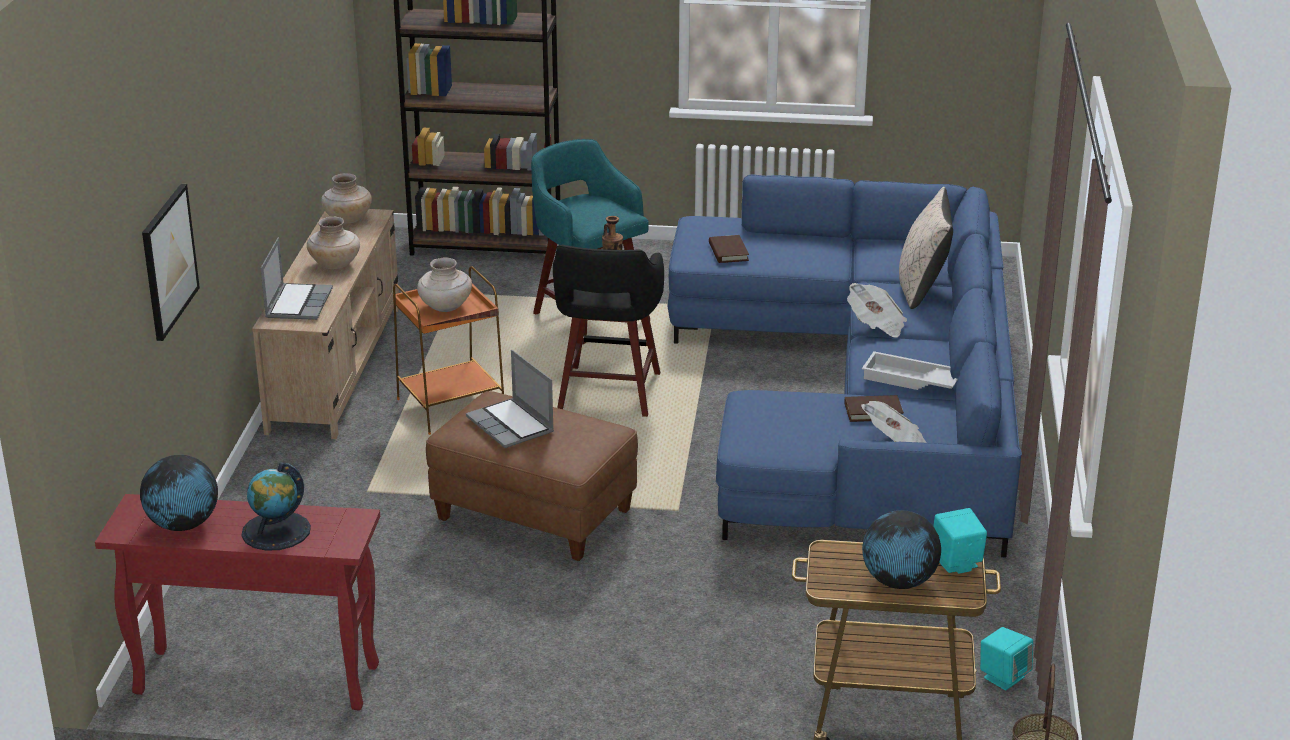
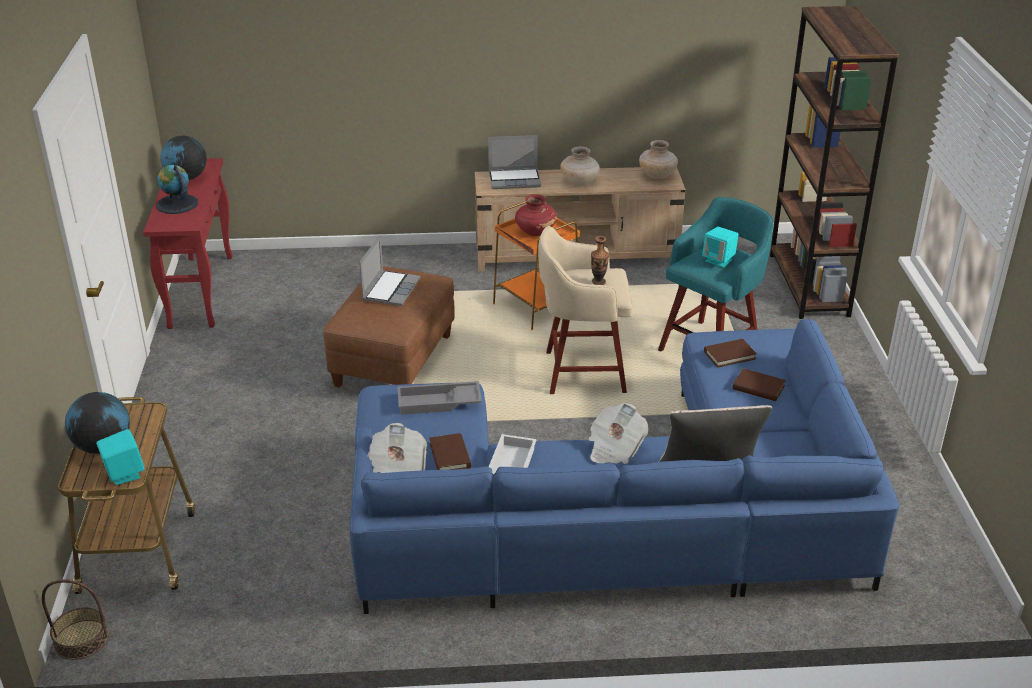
camera: 80 degrees right, 5 degrees up
(168, 261) = (346, 69): picture -> none
(445, 307) = (535, 232): beige vase -> red vase
(512, 425) = (390, 289): laptop -> laptop turned 150 degrees clockwise
(608, 394) = (581, 372): black stool -> beige stool
(775, 412) = (438, 403): none -> grey tray
(789, 247) = (758, 388): none -> brown book
(1003, 677) = (182, 614): turquoise speaker -> turquoise speaker (719, 260)

